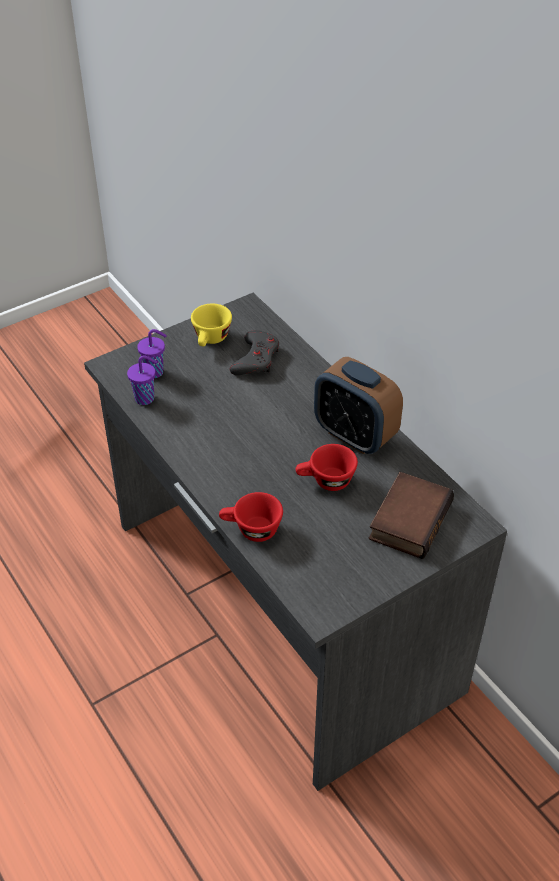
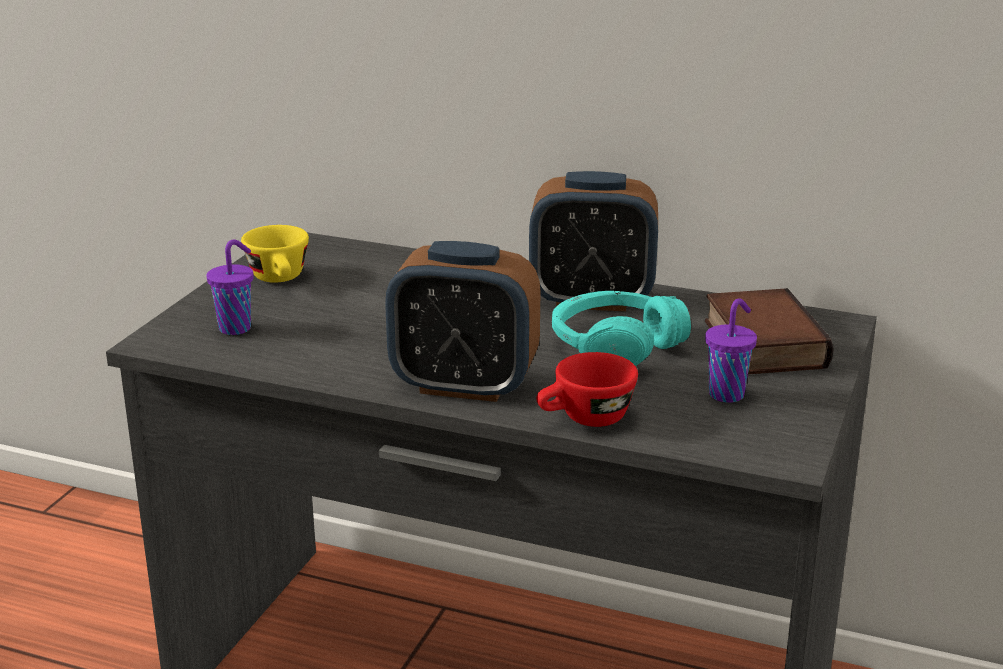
camera: 35 degrees left, 20 degrees down
(146, 398) = (256, 354): purple cup -> purple cup (727, 394)
(219, 473) = (464, 385): none -> alarm clock
(256, 358) = (368, 277): grey game controller -> none
(325, 481) = (615, 347): red cup -> turquoise headphones

